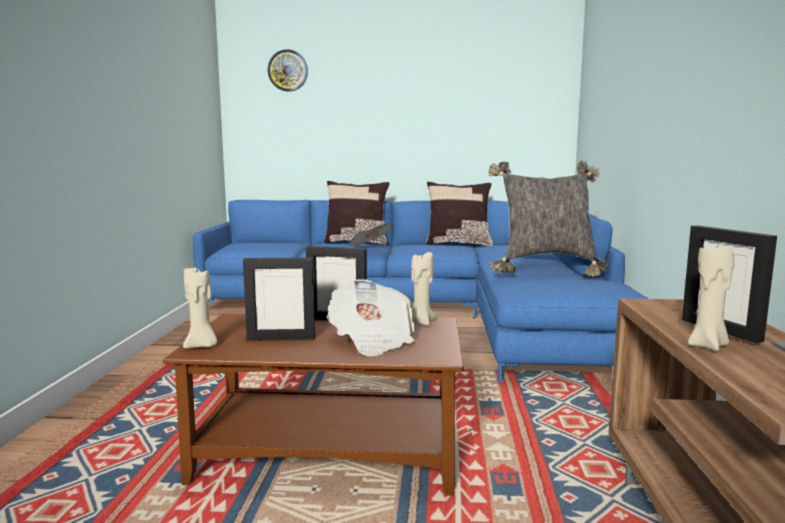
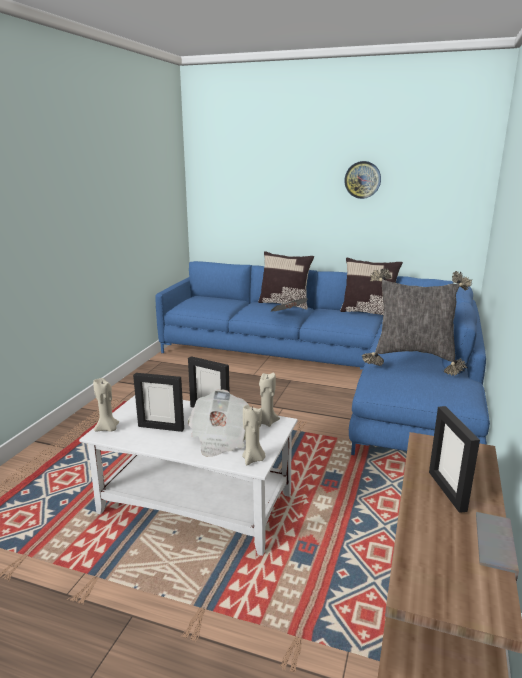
camera: 15 degrees right, 10 degrees up
(288, 70) = (237, 154): wall clock -> wall clock (362, 179)
(330, 453) = (198, 503): brown coffee table -> white coffee table
(708, 346) = (421, 507): beige candle -> beige candle (253, 459)

